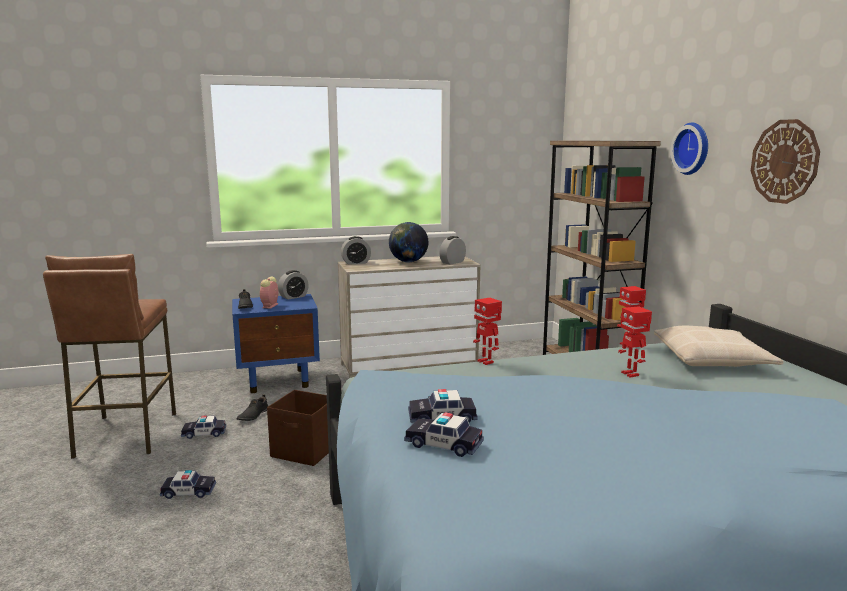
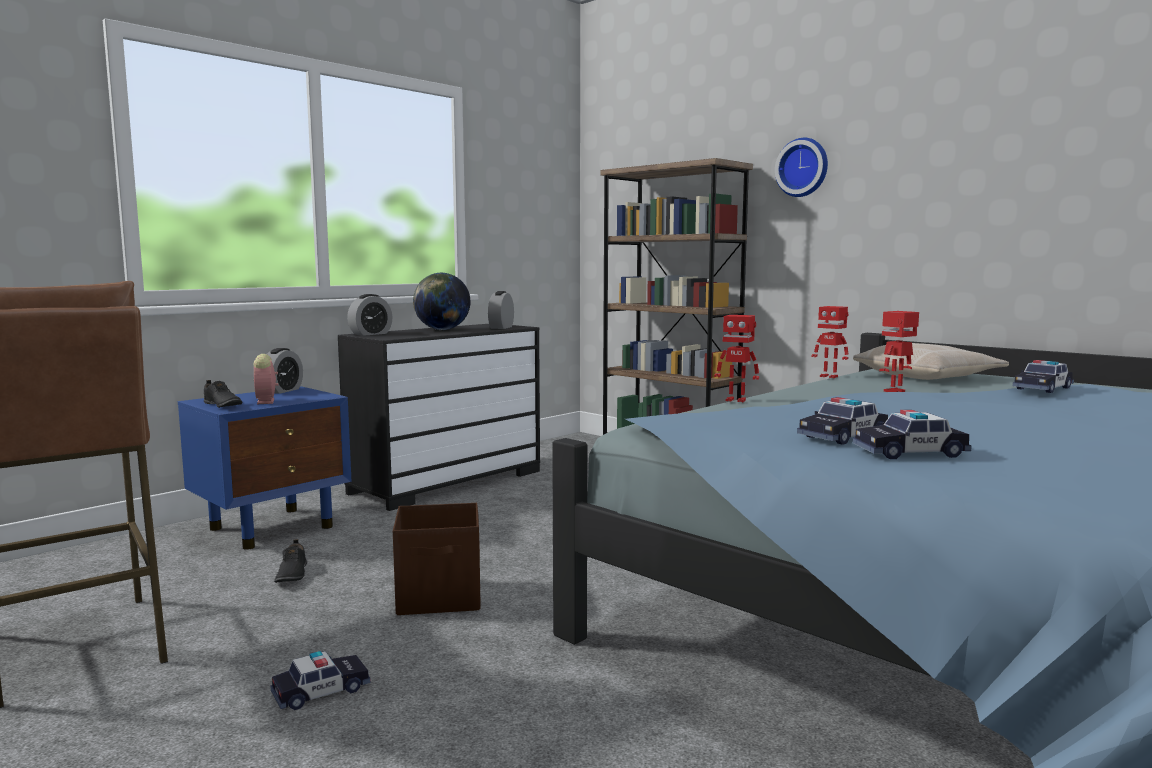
camera: 30 degrees left, 5 degrees down
(204, 433) = (235, 613): toy car -> toy car (1043, 388)
(409, 366) = (447, 481): beige dresser -> black dresser
(631, 374) = (895, 391): toy robot -> toy robot turned 105 degrees clockwise
(784, 161) = (935, 167): wall clock -> none

